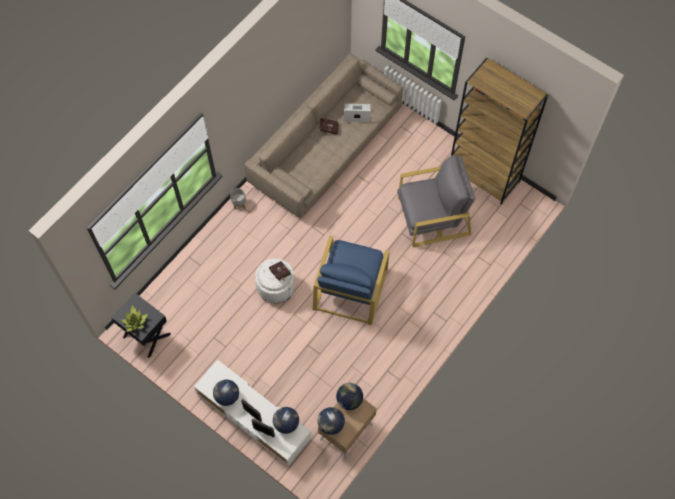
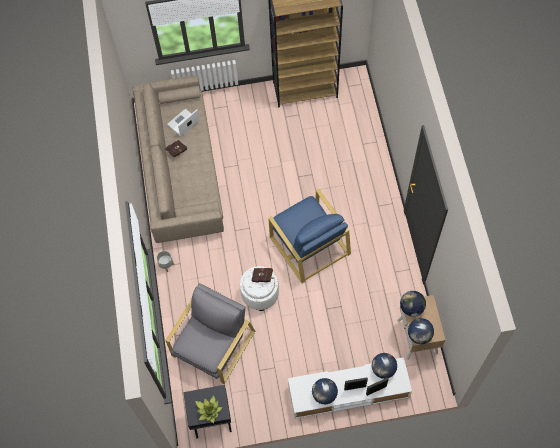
camera: 45 degrees left, 0 degrees up
(433, 215) = (304, 146): grey armchair -> grey armchair (213, 344)

